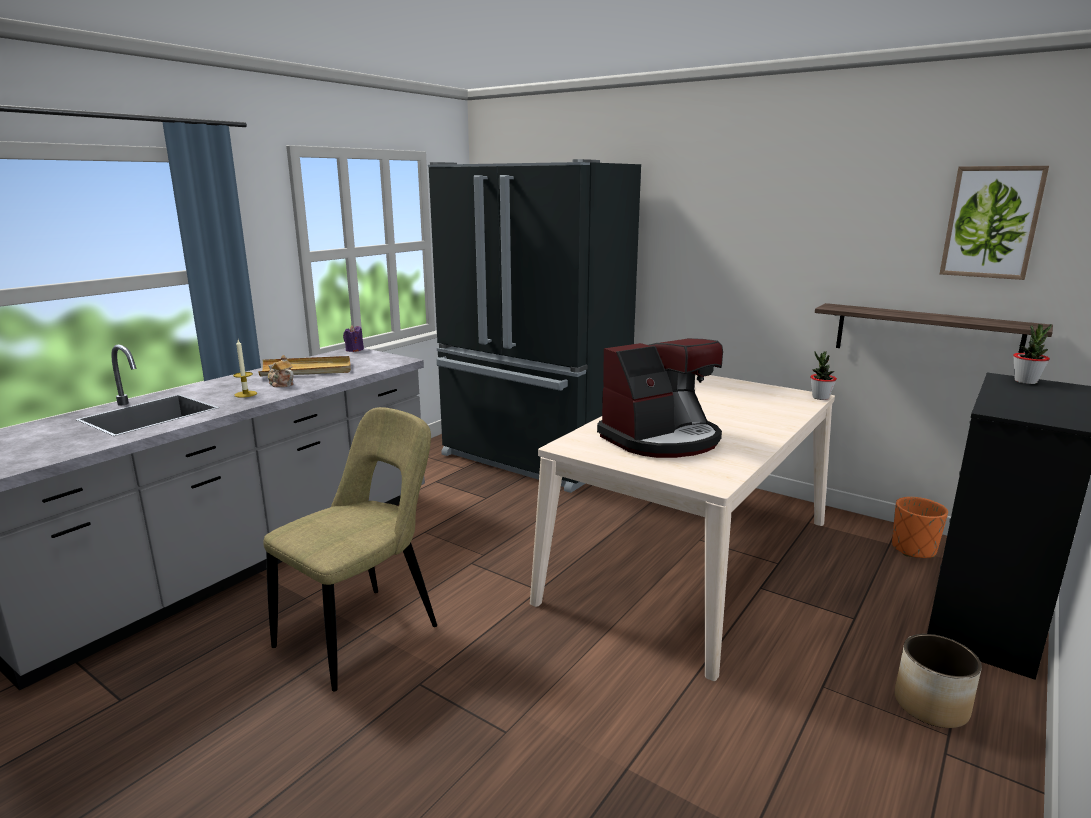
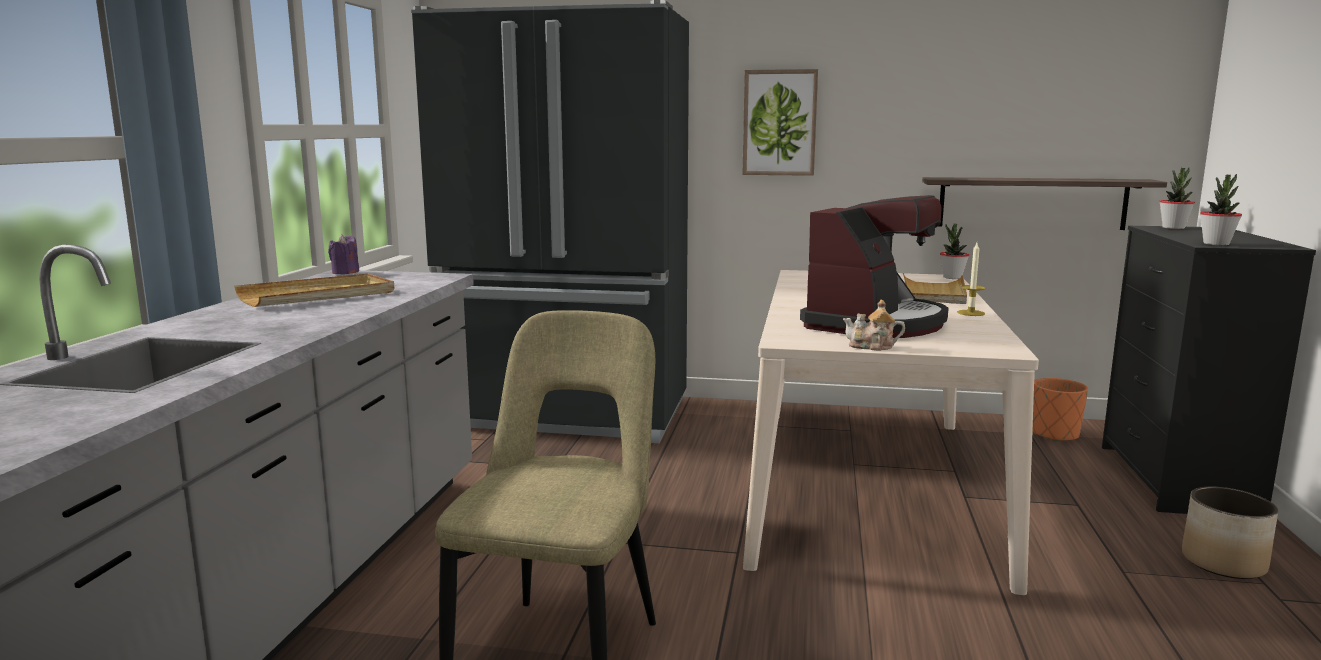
camera: 25 degrees left, 5 degrees down
(245, 394) = (274, 326): candle -> candle (971, 313)
(281, 384) = (310, 312): teapot -> teapot (872, 346)
(771, 413) = (934, 293): none -> beige tray
(991, 222) = (1088, 79): picture -> picture (779, 123)
(1006, 411) = (1216, 244): none -> potted plant

